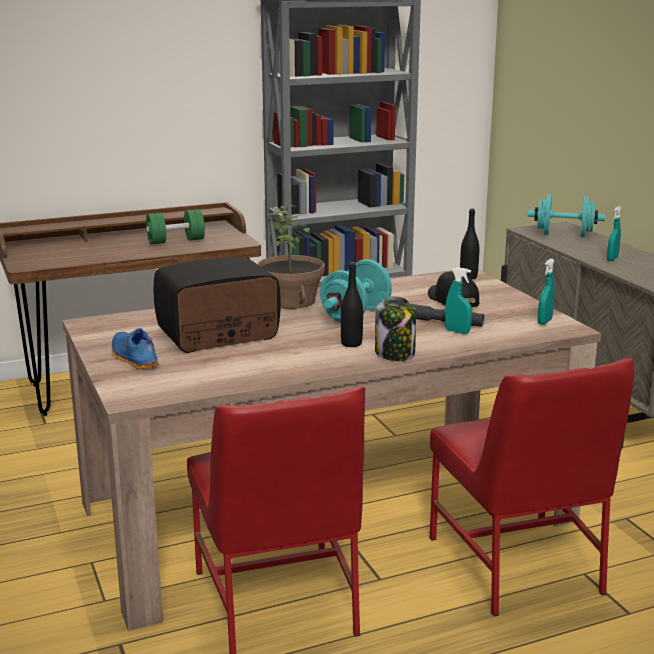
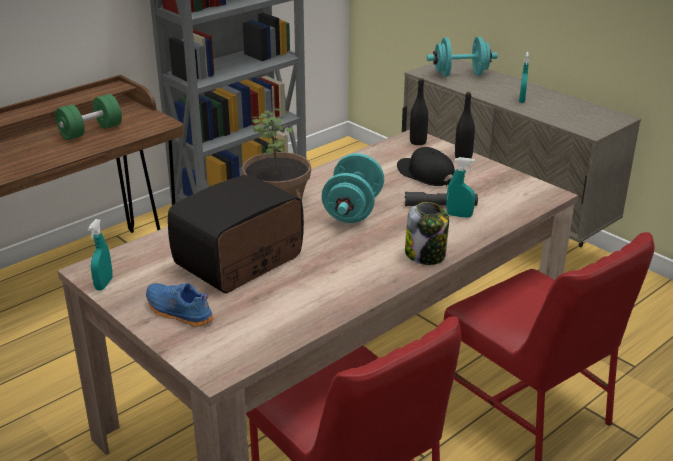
camera: 20 degrees left, 10 degrees up
(351, 343) = (376, 249): black bottle -> black bottle (463, 157)
(544, 322) = (523, 189): turquoise spray bottle -> turquoise spray bottle (104, 284)

